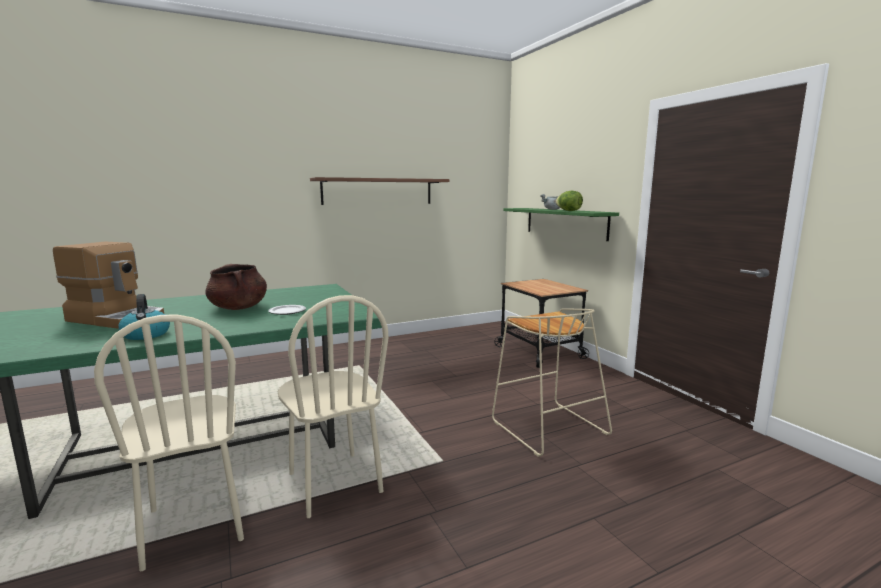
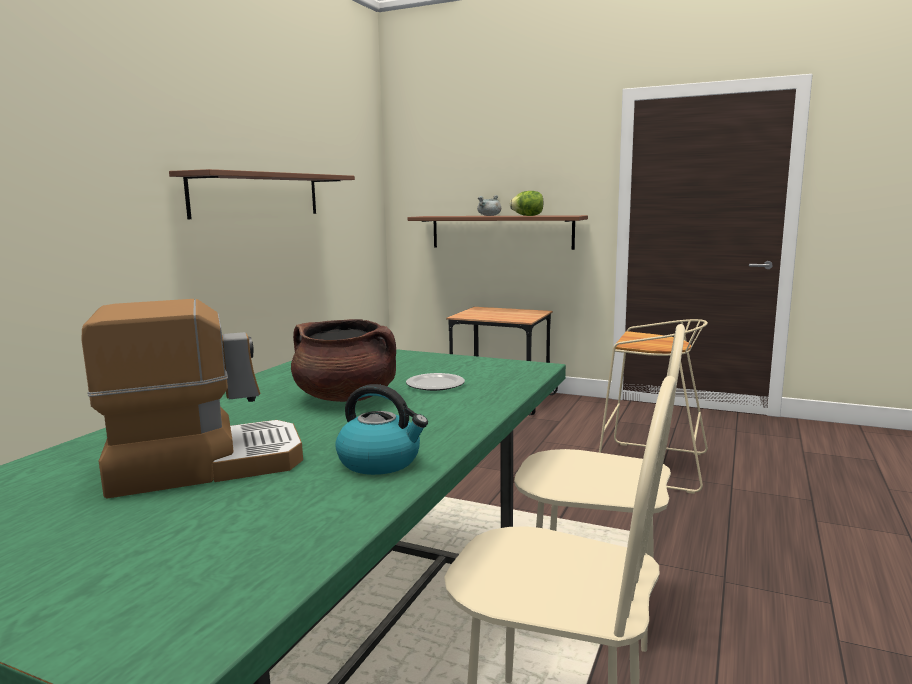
camera: 40 degrees left, 0 degrees up
(565, 222) = (501, 232): green shelf -> brown shelf

